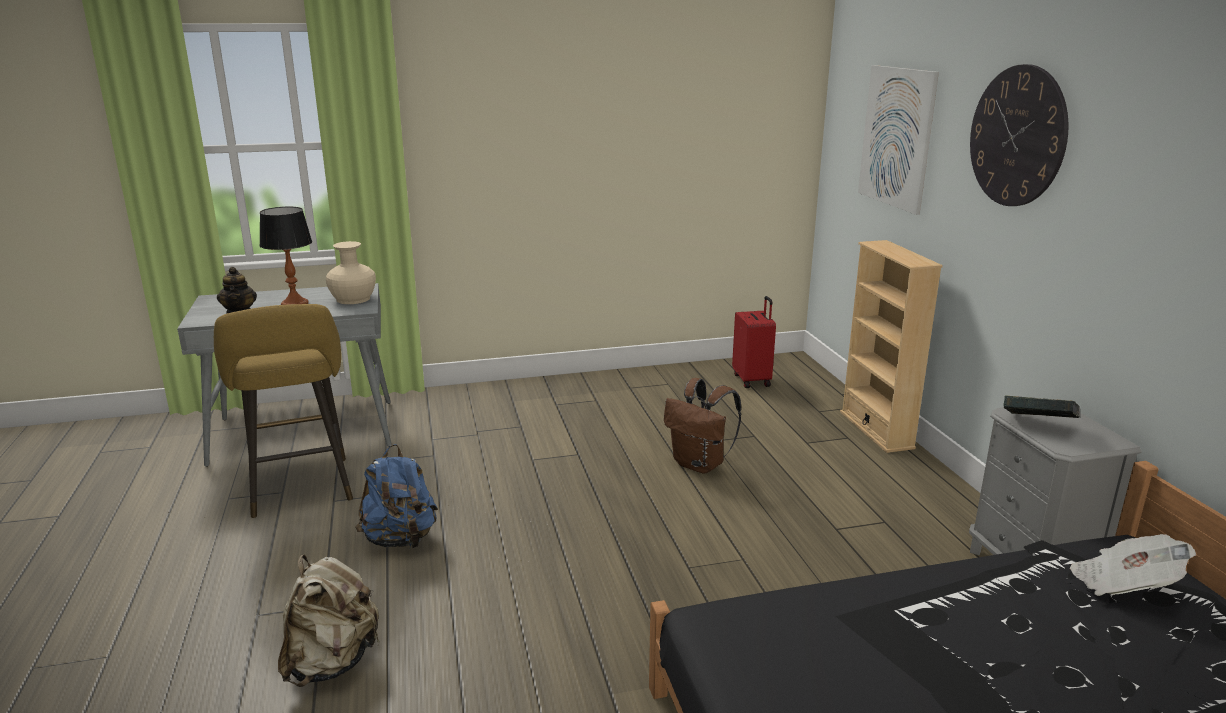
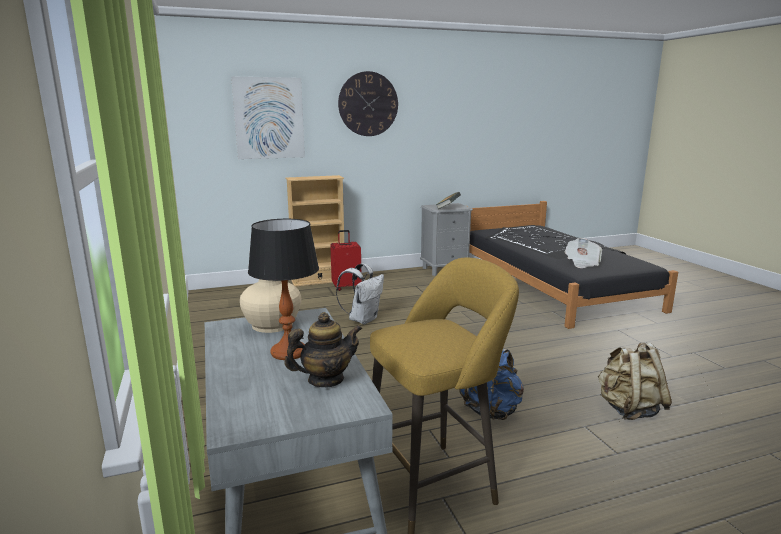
camera: 95 degrees left, 5 degrees down
(700, 464) = (363, 319): brown backpack -> white backpack
(752, 380) = (235, 304): red suitcase -> red suitcase (346, 287)
(1123, 585) = (507, 232): newspaper -> newspaper (582, 263)

